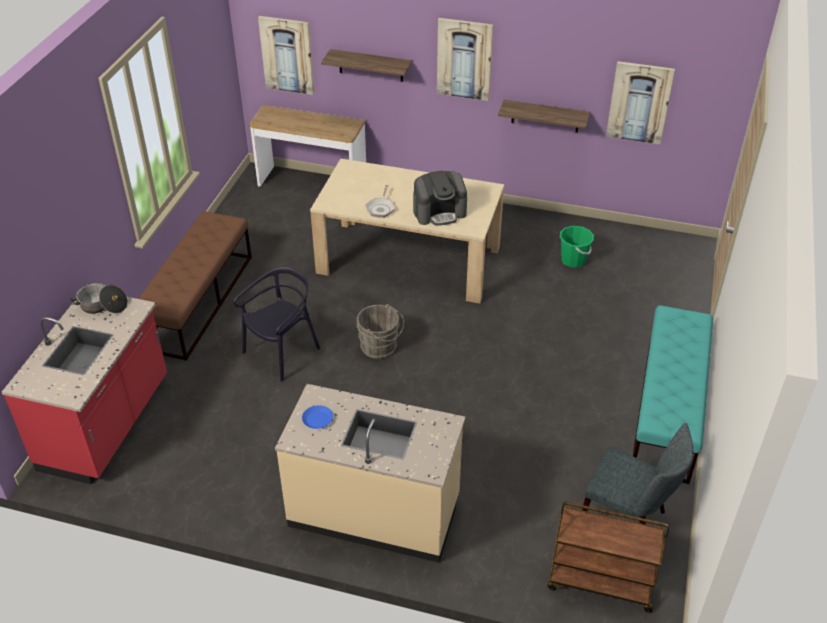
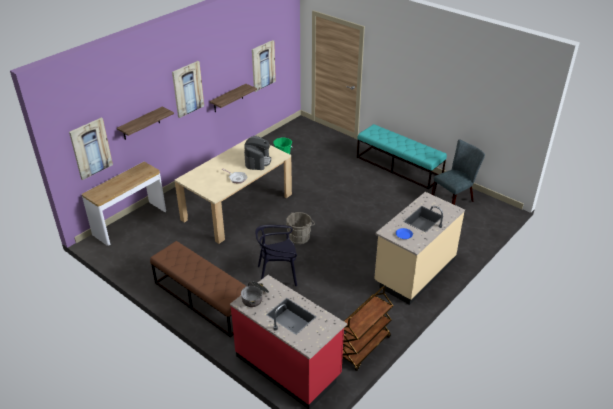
camera: 65 degrees left, 5 degrees down
(282, 352) = (277, 274): black chair -> black chair turned 75 degrees counterclockwise
(600, 583) = (484, 218): brown cart -> brown cart (364, 348)

